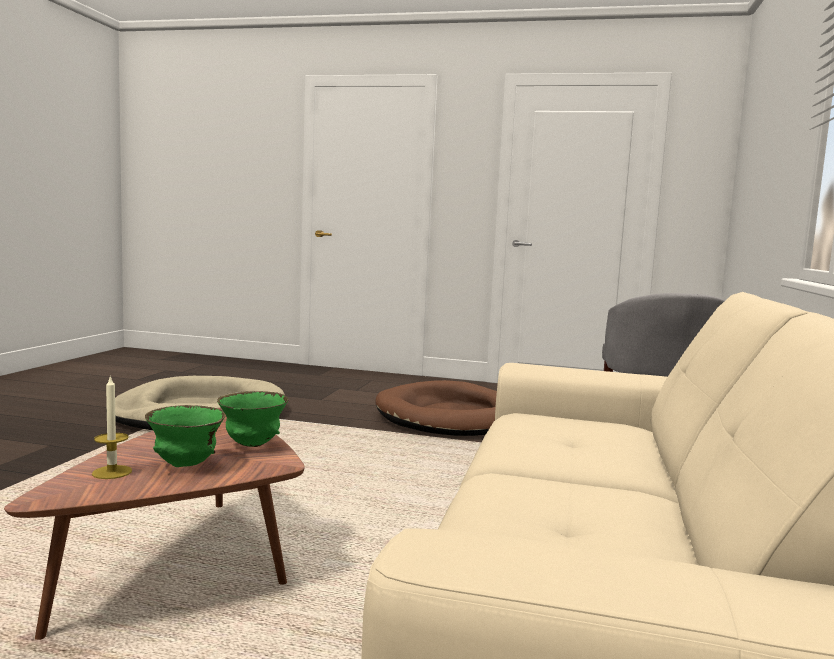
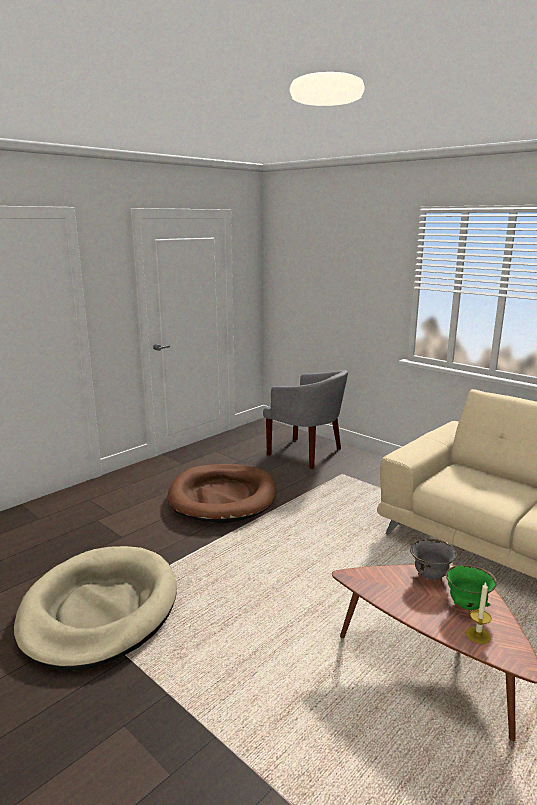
camera: 60 degrees left, 10 degrees up
(252, 445) = (430, 576): green bowl -> grey bowl

